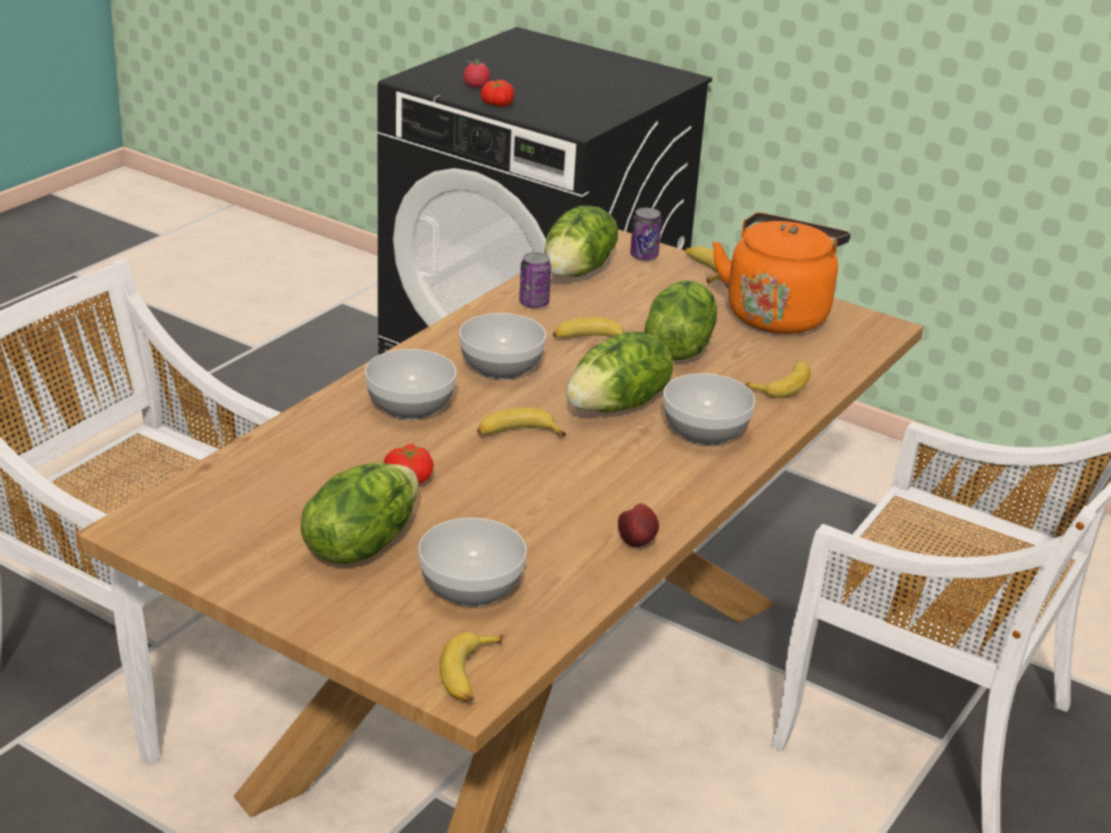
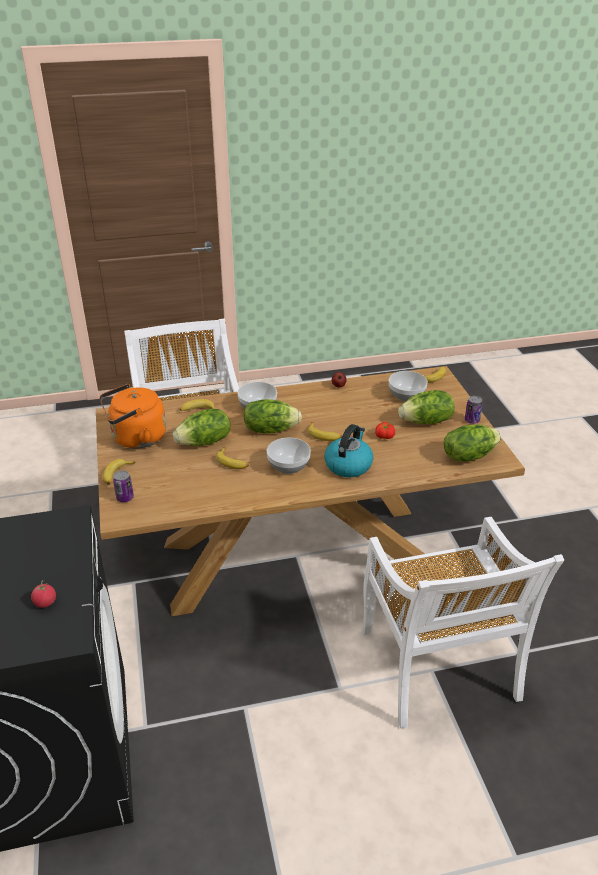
camera: 135 degrees left, 5 degrees up
(411, 406) = (348, 465): bowl -> kettle
(496, 104) = (71, 570): tomato -> none
(534, 303) = (223, 494): can -> can (472, 420)
(578, 271) = (171, 503): lettuce -> lettuce (468, 455)

